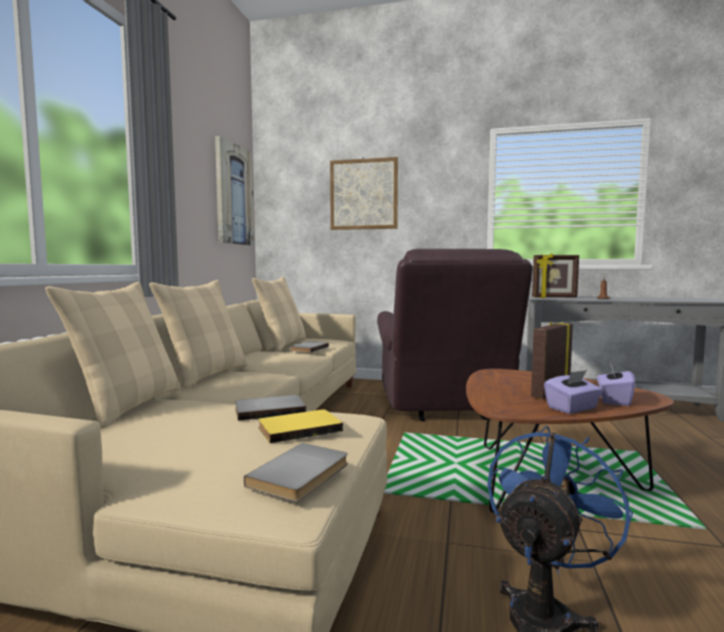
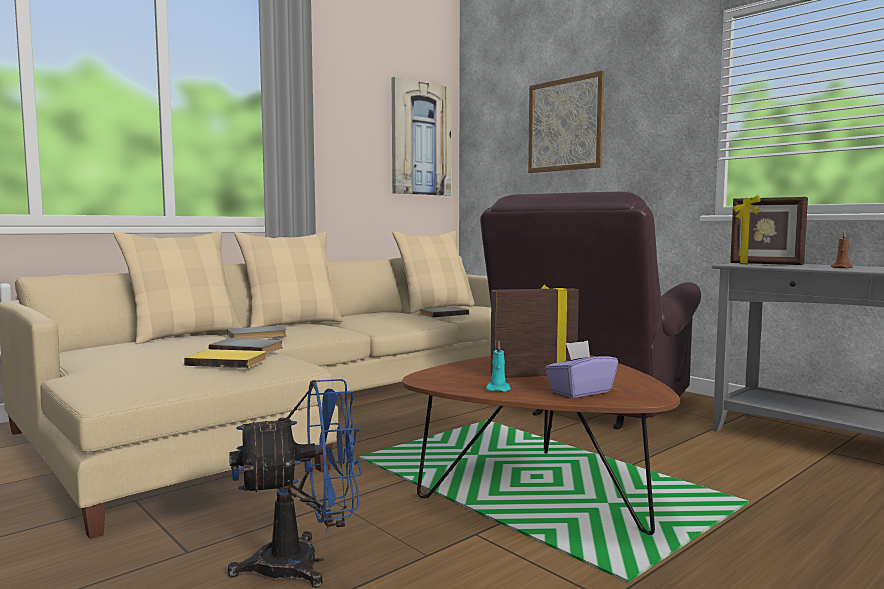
camera: 35 degrees right, 0 degrees up
(302, 475) = (149, 383): grey book -> grey book (257, 336)
(572, 408) = (498, 389): purple tissue box -> turquoise candle

